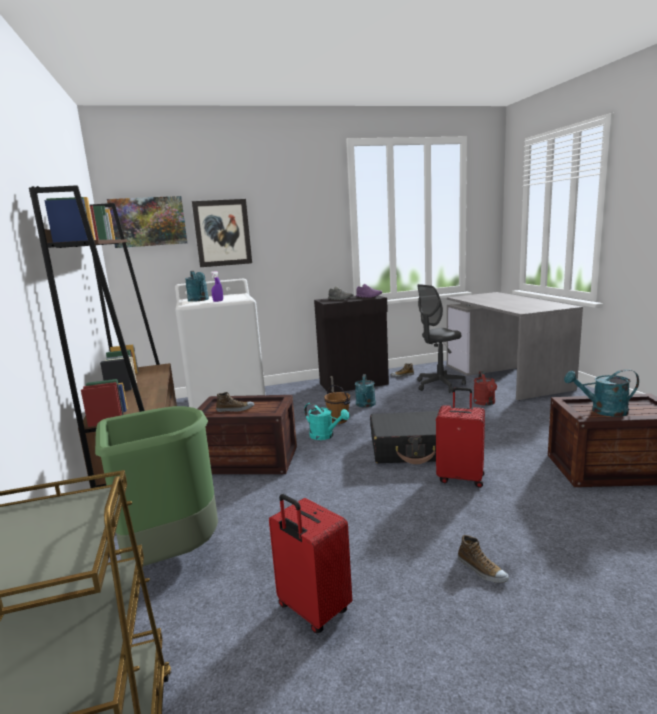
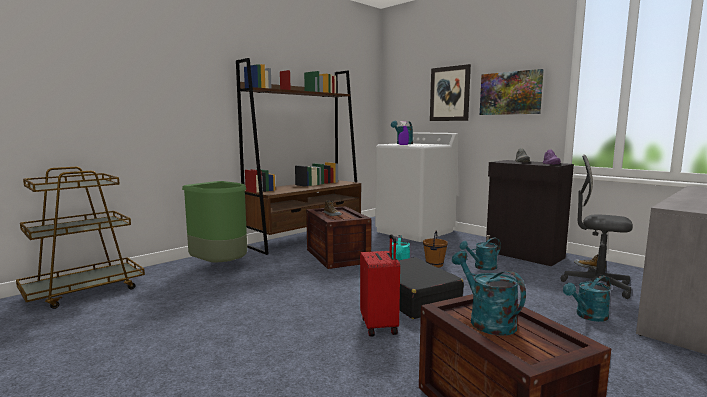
camera: 60 degrees right, 5 degrees down
(148, 222) = (405, 85): picture -> picture (510, 93)
(312, 610) = (182, 306): red suitcase -> none
(481, 570) = (239, 351): shoe -> none
(485, 403) = (588, 316): red watering can -> turquoise watering can

